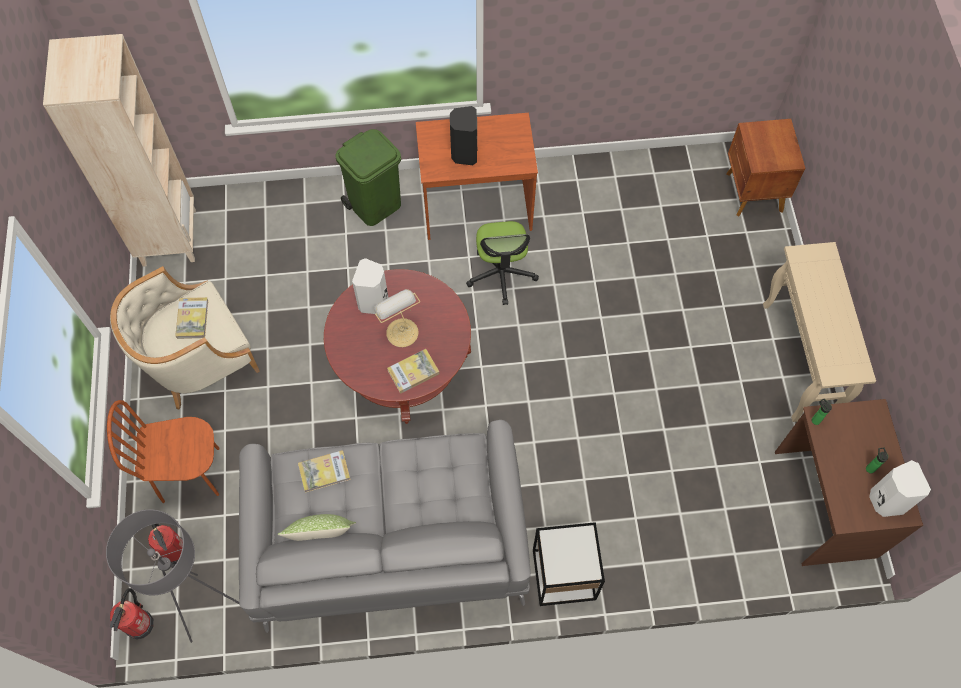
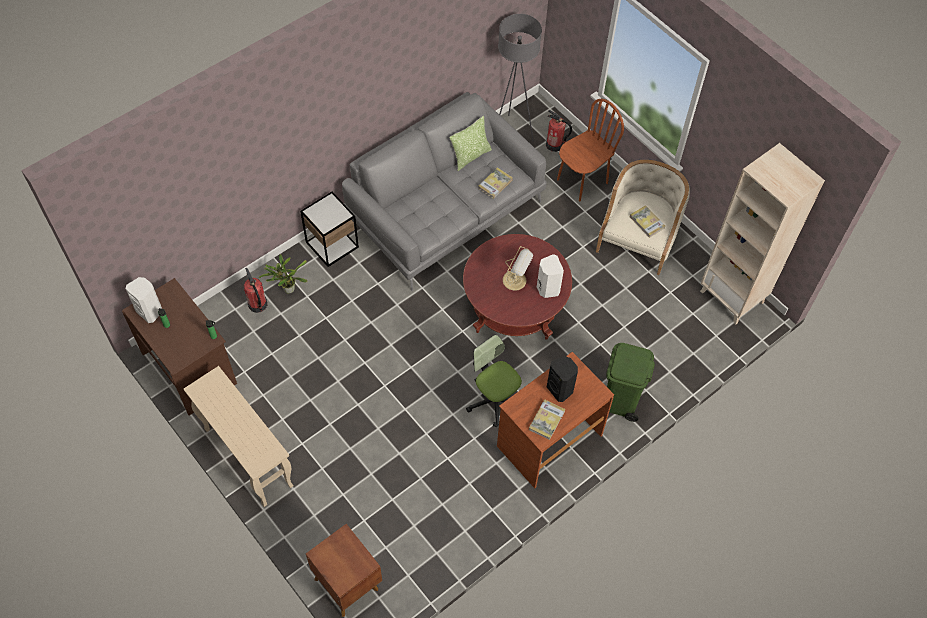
camera: 145 degrees right, 5 degrees down
(140, 624) = (541, 108): fire extinguisher -> fire extinguisher (258, 304)
(413, 372) = (489, 261): book -> book (546, 420)
(655, 543) = (287, 289): none -> potted plant

